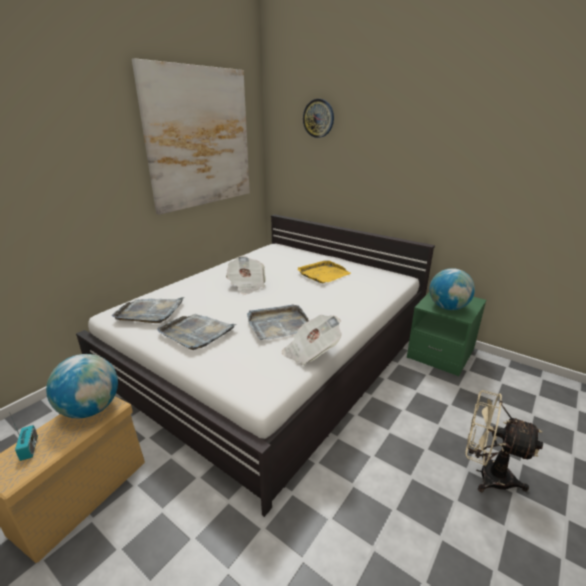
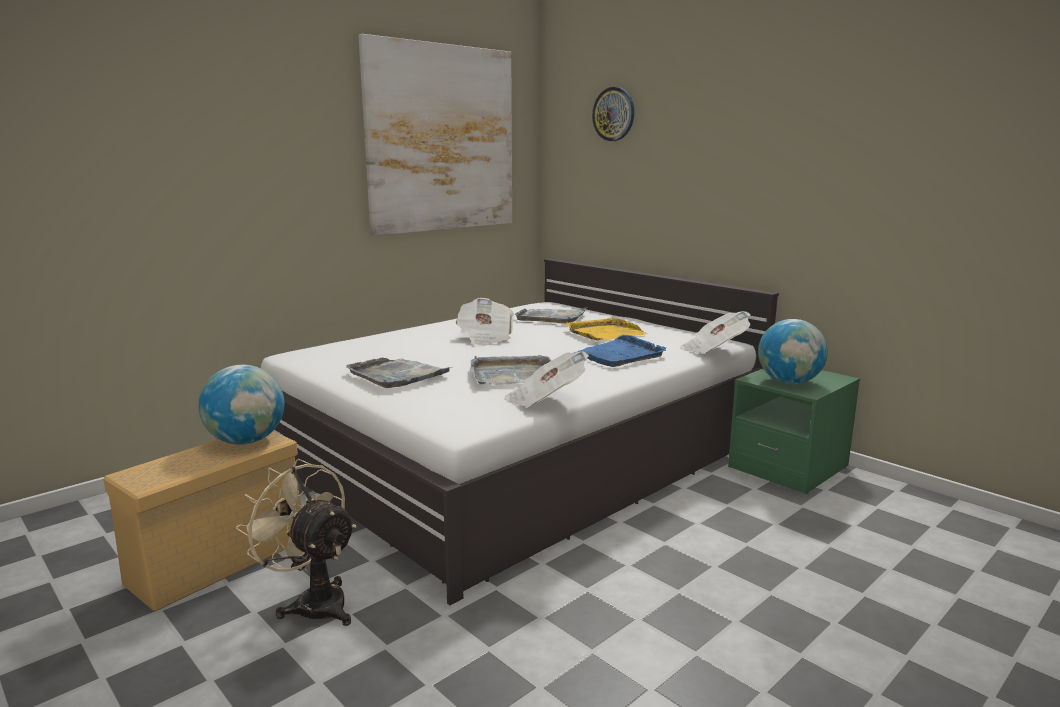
camera: 10 degrees right, 10 degrees down
(29, 448) = (169, 464): radio -> none
(150, 311) = (343, 354): grey tray -> grey tray (551, 317)
(341, 296) = (620, 355): none -> blue tray
(398, 286) = (714, 349): none -> newspaper
(486, 474) = (798, 600): beige fan -> beige fan (313, 602)

